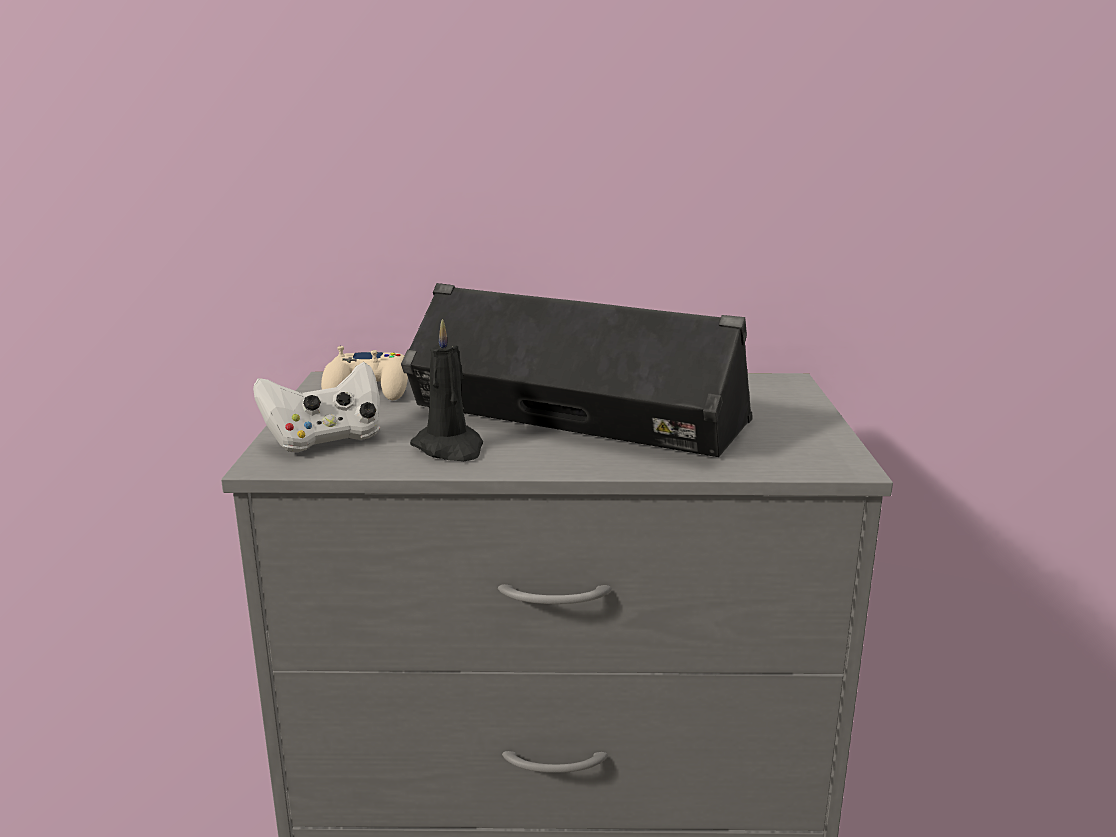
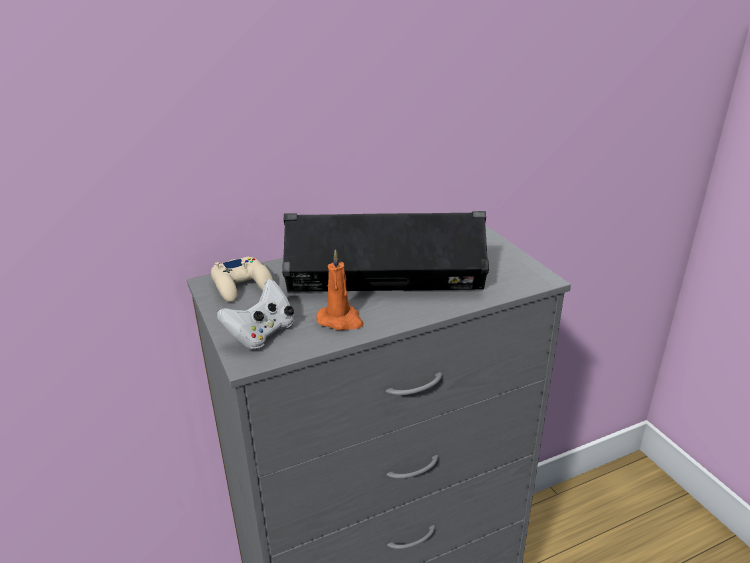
camera: 25 degrees left, 10 degrees up
(450, 448) = (341, 320): black candle -> orange candle

